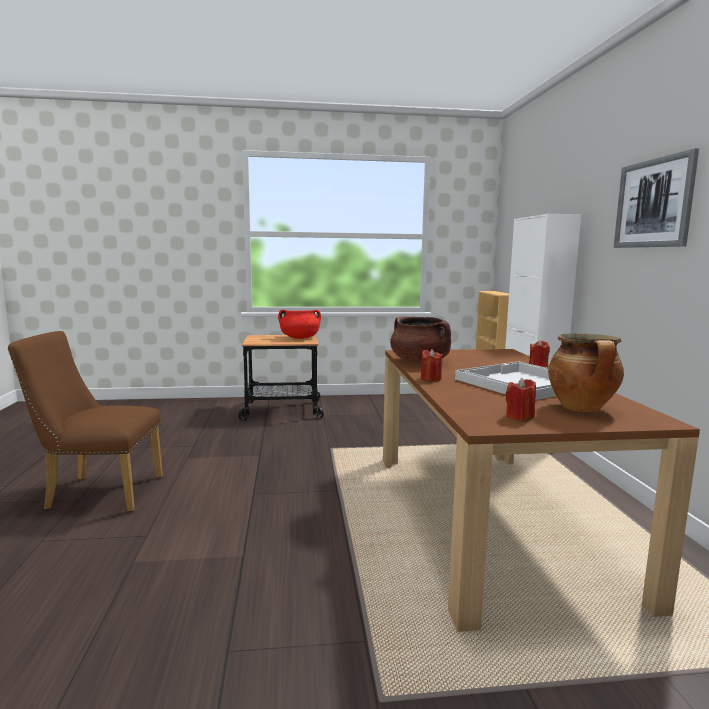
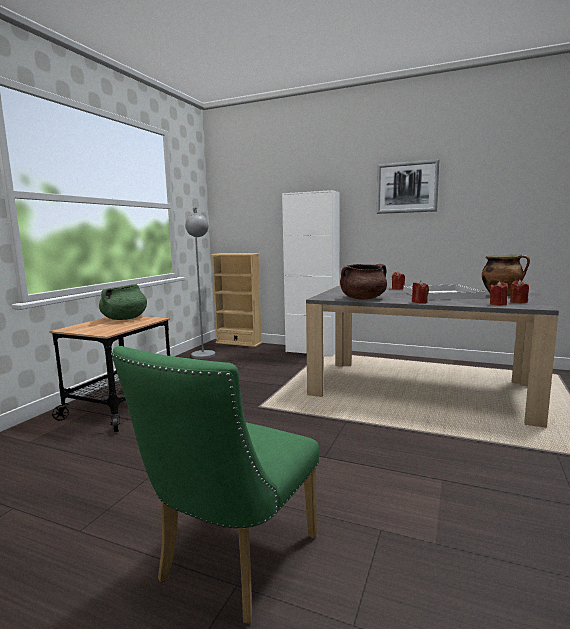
camera: 60 degrees left, 0 degrees up
(97, 493) = (231, 564): brown chair -> green chair
(300, 338) = (124, 319): red cooking pot -> green cooking pot
(422, 402) = (204, 357): none -> grey floor lamp
(475, 407) = (498, 304): none -> red candle
(487, 518) = (420, 390): brown dining table -> grey dining table

